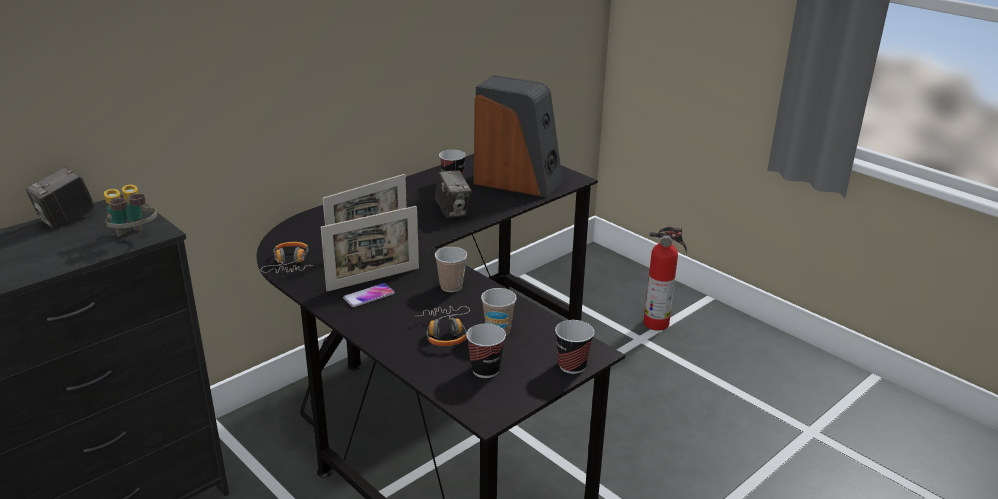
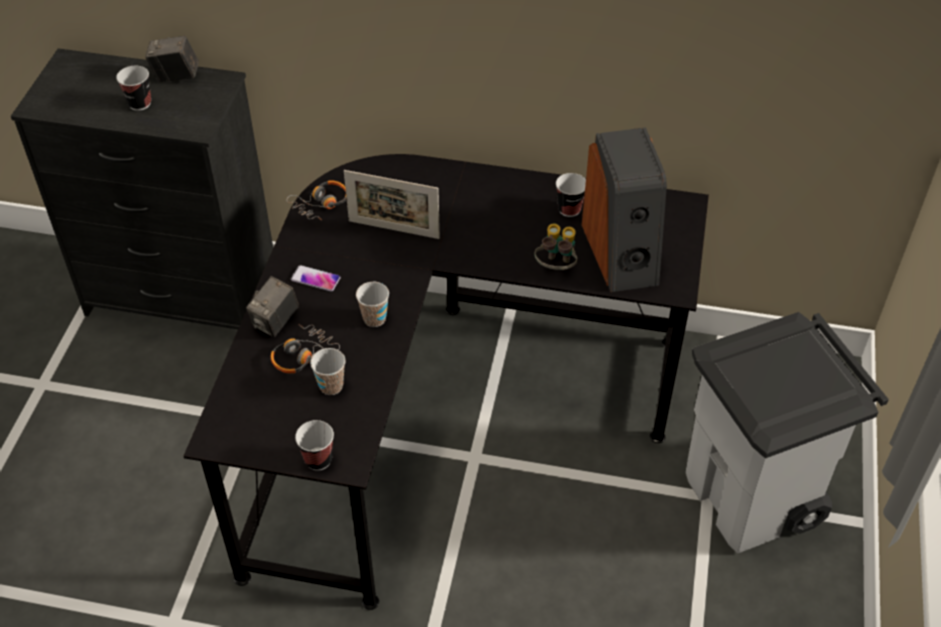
camera: 55 degrees right, 20 degrees up
(133, 237) = (180, 124): binoculars -> binoculars (556, 267)
(373, 279) = (343, 266): picture frame -> none
(453, 211) = (509, 244): camera -> camera (275, 322)
(485, 370) = (269, 408): cup -> cup (139, 103)
(658, 323) = (753, 498): fire extinguisher -> grey trash can

